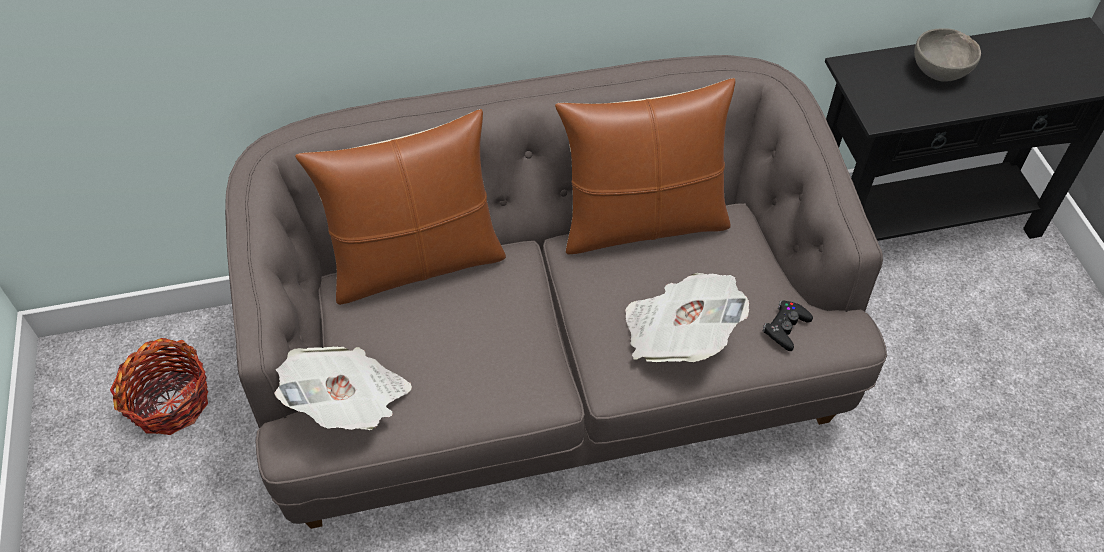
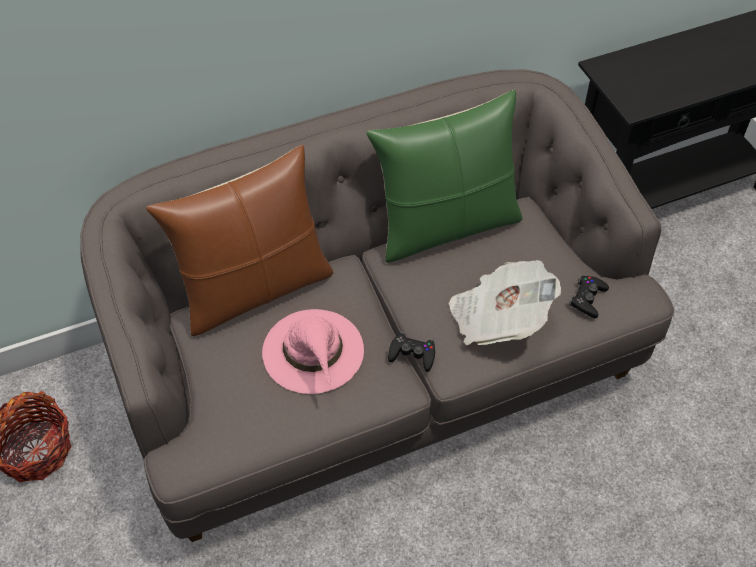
camera: 10 degrees left, 0 degrees up
(350, 402) = (224, 421): newspaper -> none
(464, 341) = (314, 352): none -> pink hat
(573, 361) = (412, 354): none -> black game controller
(643, 222) = (446, 225): brown pillow -> green pillow
(940, 73) = (677, 63): grey bowl -> none

